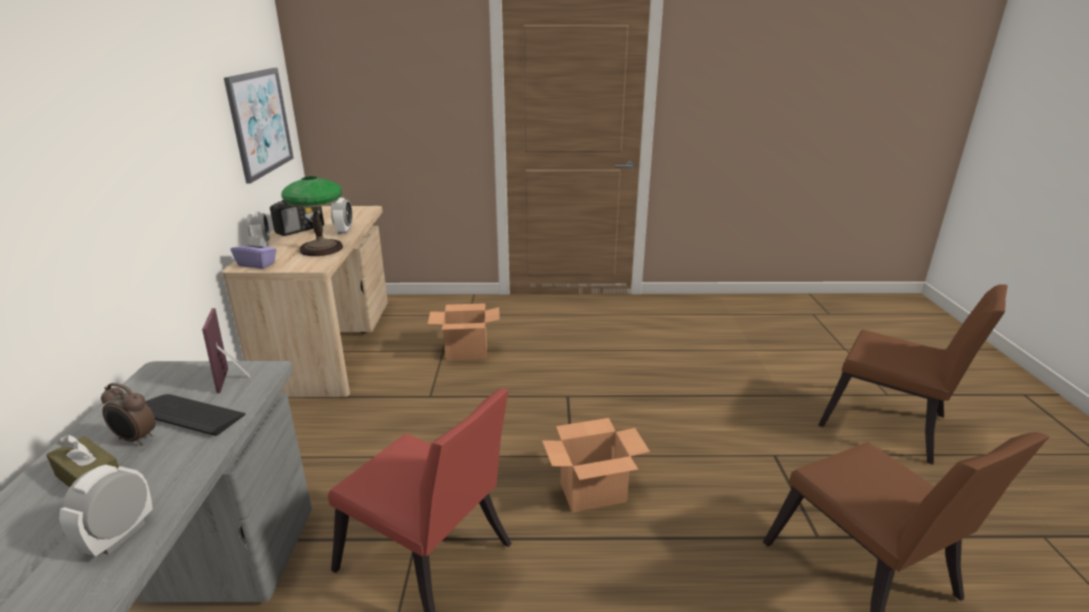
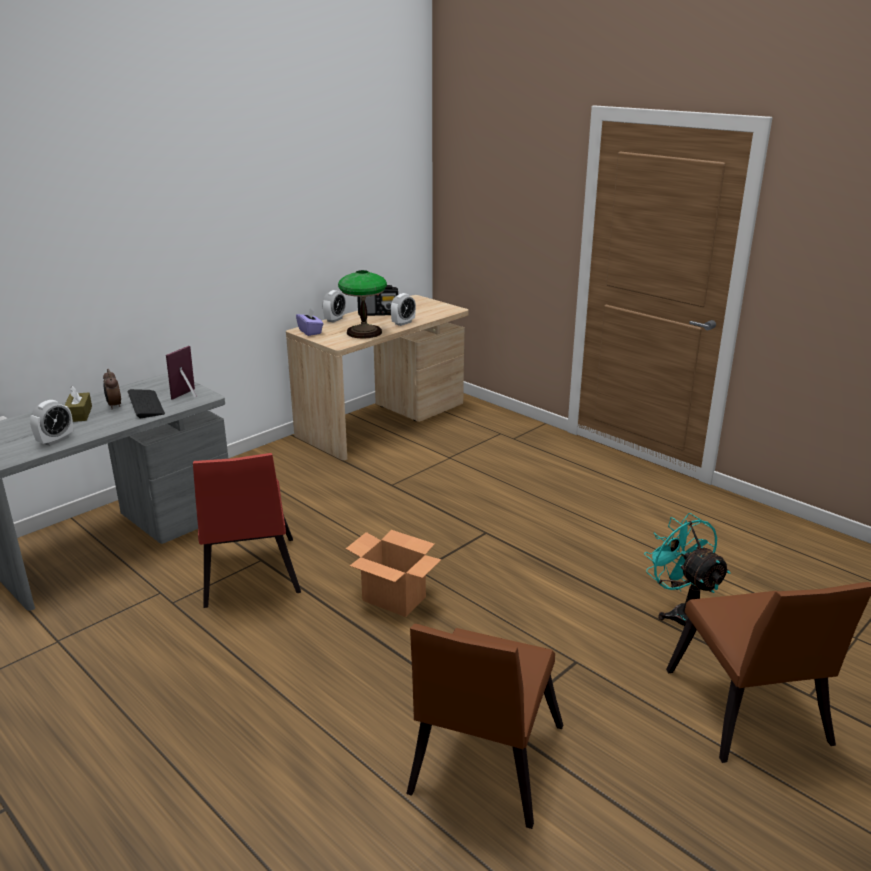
camera: 45 degrees right, 0 degrees up
(119, 536) = (55, 440): alarm clock -> alarm clock turned 150 degrees clockwise
(260, 122) = (375, 217): picture -> none
(466, 352) = (463, 466): cardboard box -> none
(764, 384) = (682, 614): none -> turquoise fan

